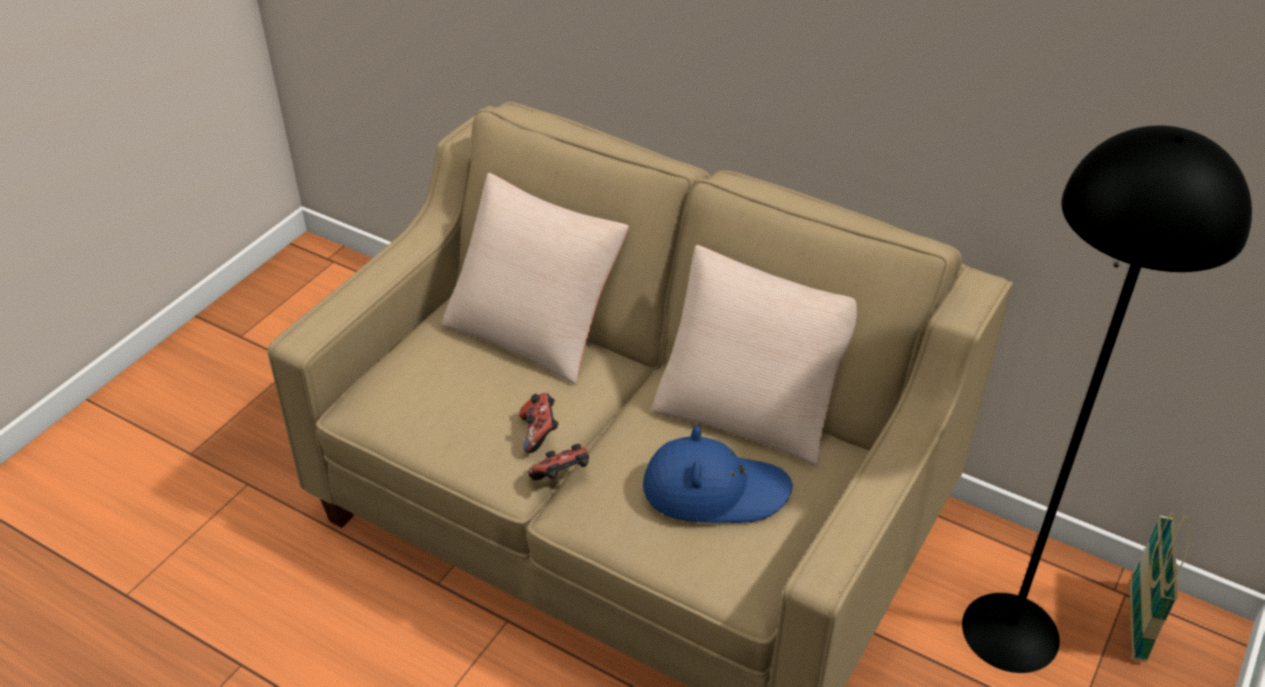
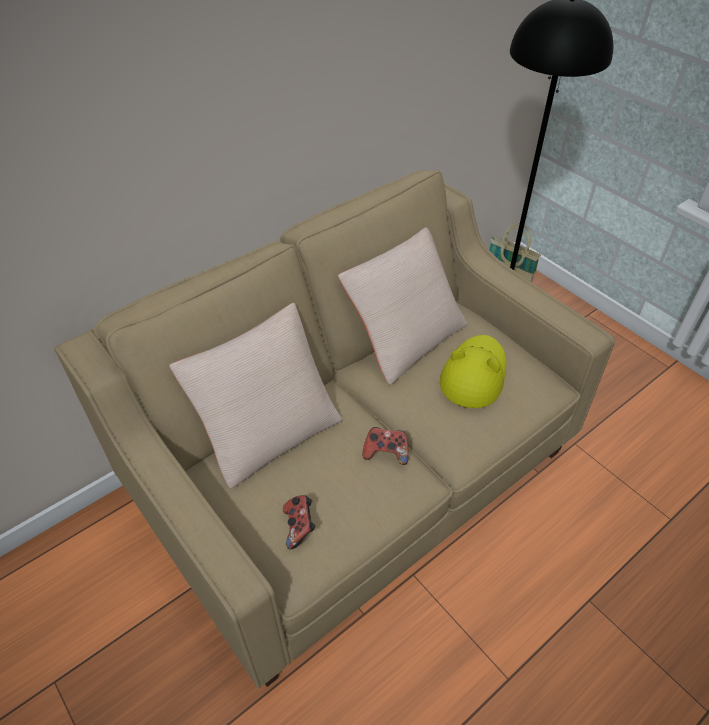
camera: 70 degrees left, 5 degrees up
(562, 477) = (429, 452): game controller -> game controller (299, 527)
(714, 490) = (473, 374): blue hat -> yellow hat

